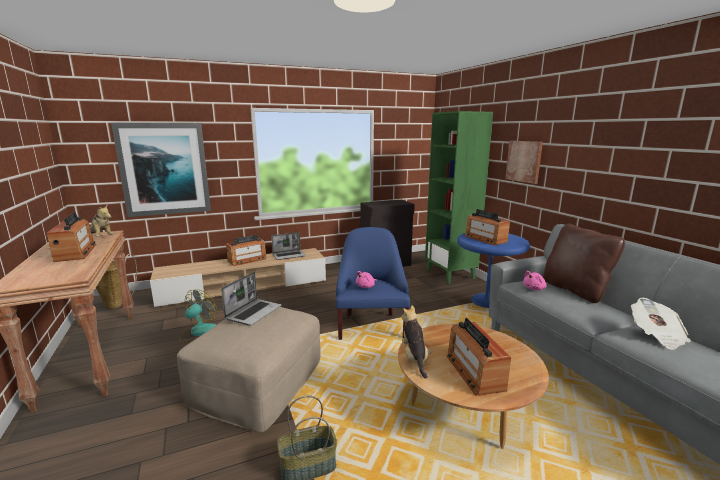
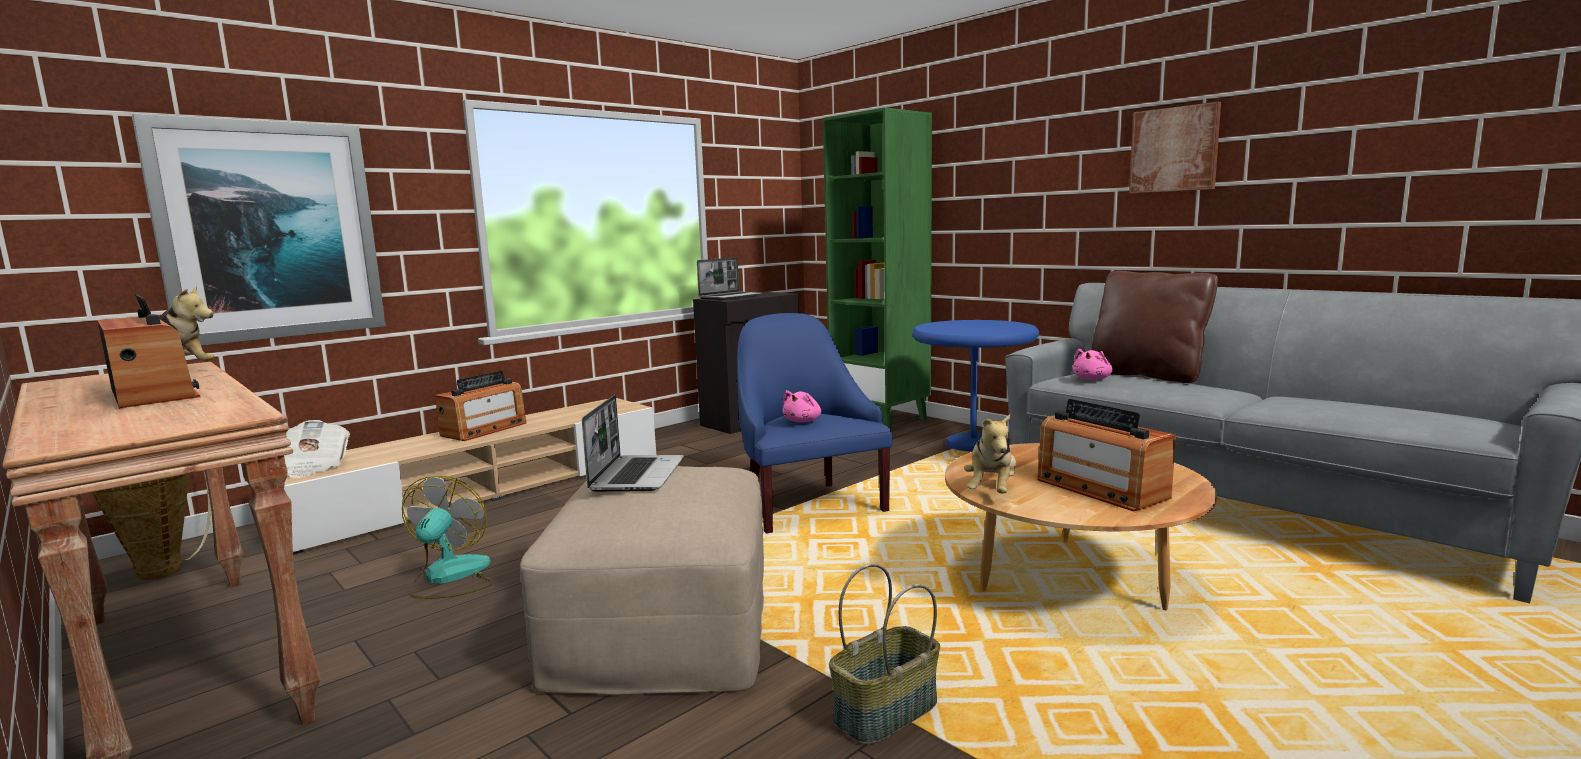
camera: 20 degrees left, 5 degrees down
(289, 255) = (572, 413): laptop -> laptop (730, 297)
(414, 358) = (992, 490): plush toy -> plush toy turned 135 degrees counterclockwise
(485, 239) = (963, 328): radio -> none
(524, 161) = (1001, 191): picture -> picture (1174, 149)
(656, 335) = (1306, 399): newspaper -> newspaper (313, 467)

